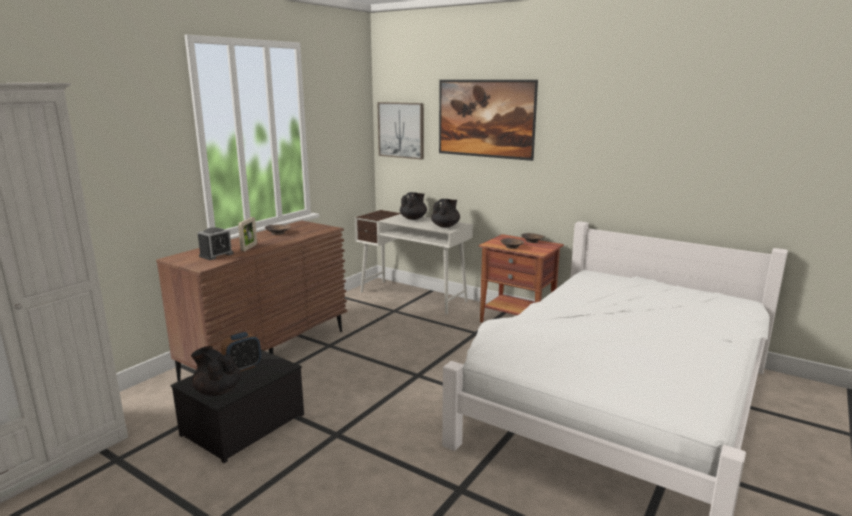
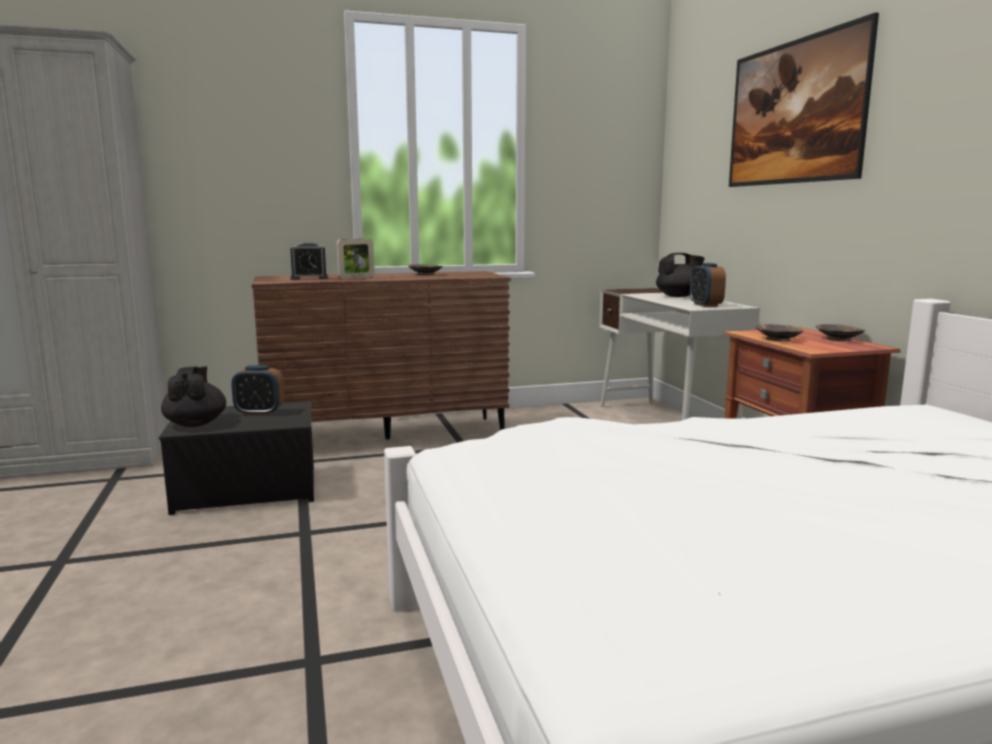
camera: 40 degrees right, 5 degrees down
(401, 130) = (690, 157): picture -> none
(445, 226) = (705, 305): black teapot -> alarm clock

